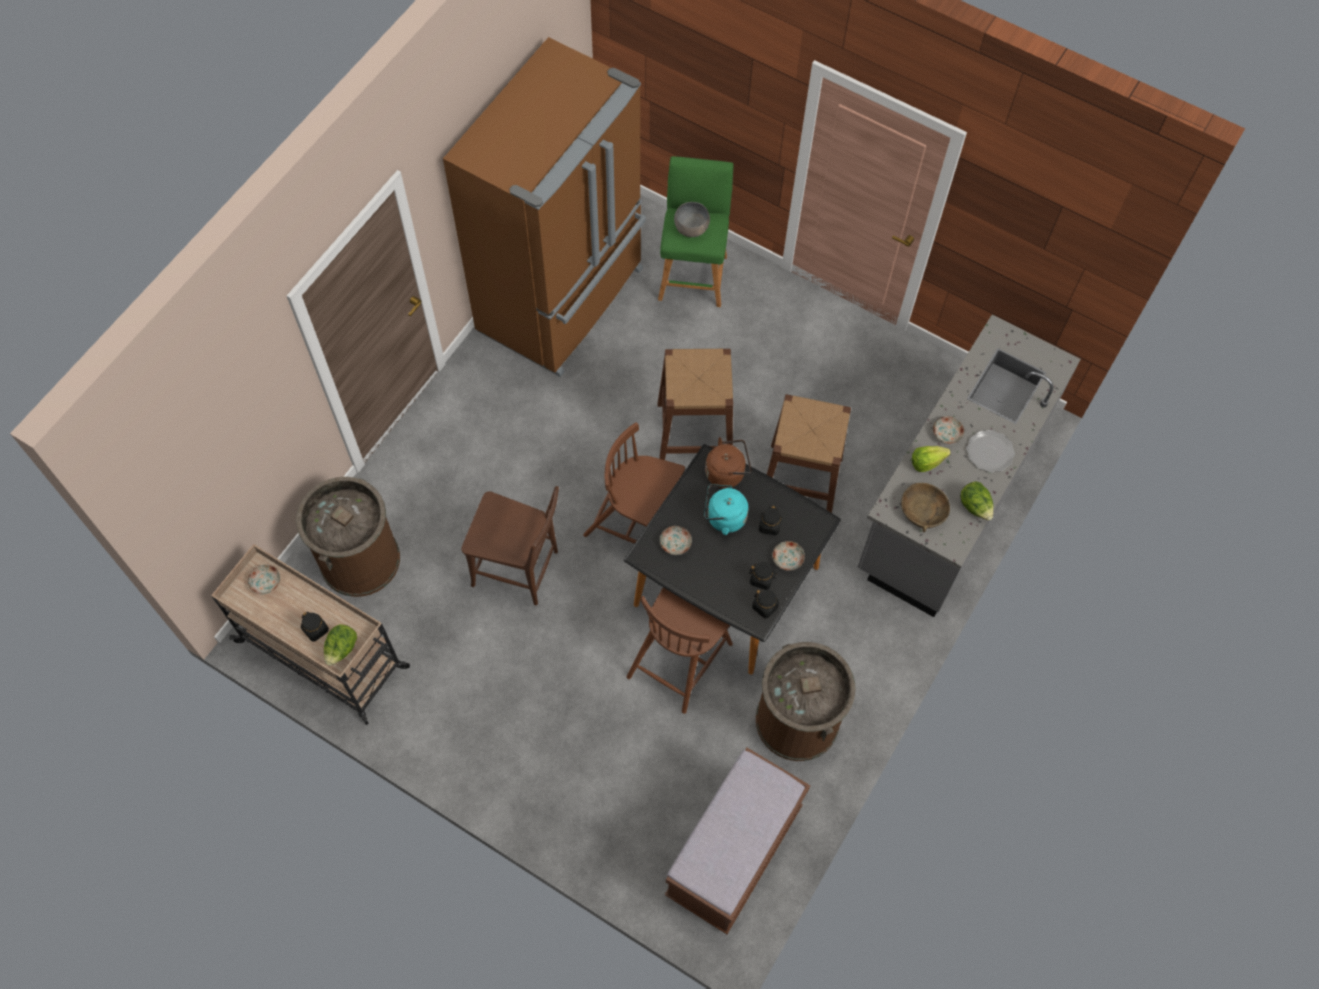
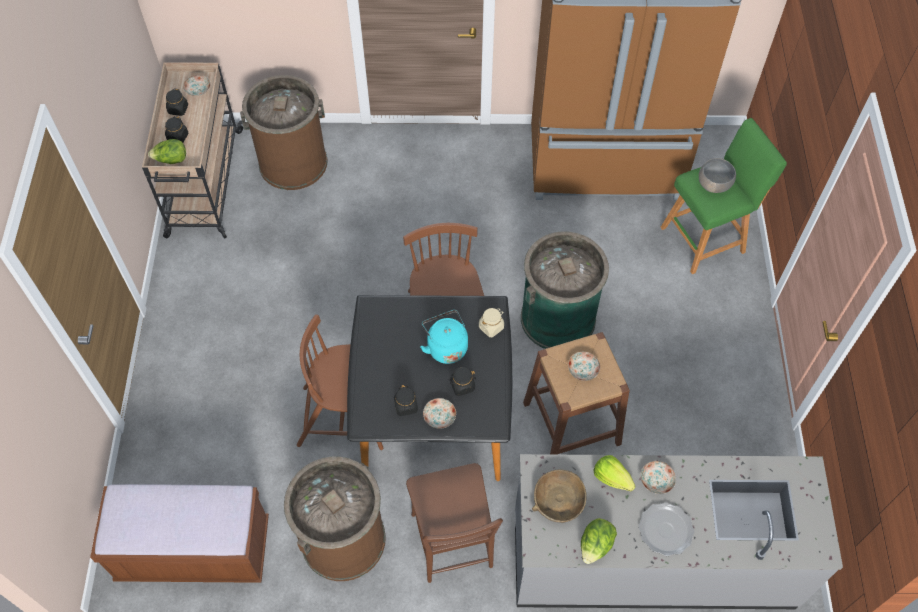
camera: 60 degrees right, 5 degrees down
(520, 570) = (350, 264): brown chair -> brown chair (453, 545)
(676, 543) = (397, 324): plate -> plate (583, 370)
(694, 433) = (558, 318): brown stool -> green trash can
(727, 472) = (491, 327): brown kettle -> beige jar
(765, 607) = (381, 422): black jar -> black jar (178, 109)

